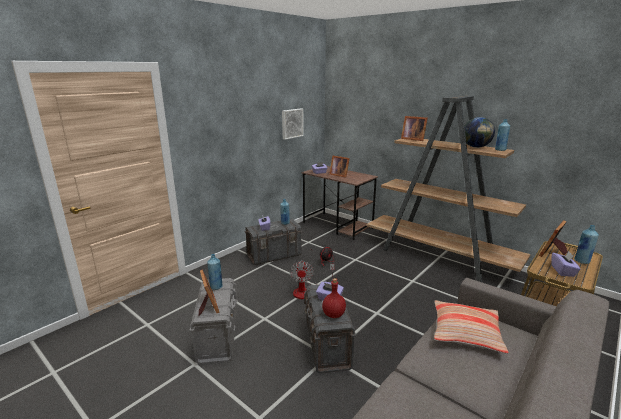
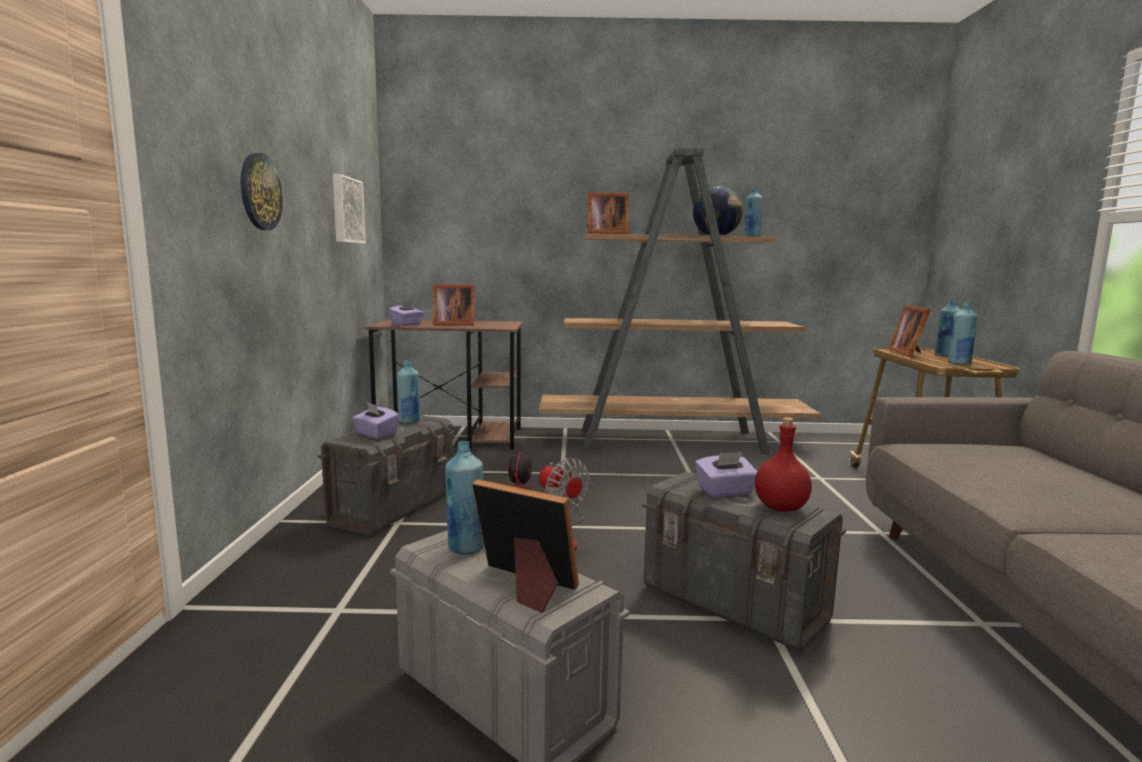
camera: 40 degrees left, 10 degrees down
(230, 133) = (259, 192): none -> wall clock
(466, 332) = (978, 460): pillow -> none
(563, 271) = (959, 363): purple tissue box -> blue bottle

